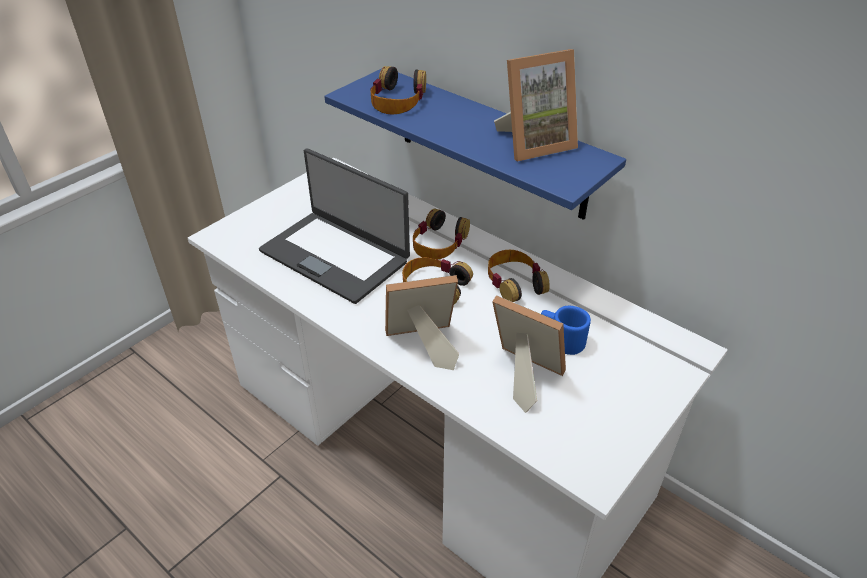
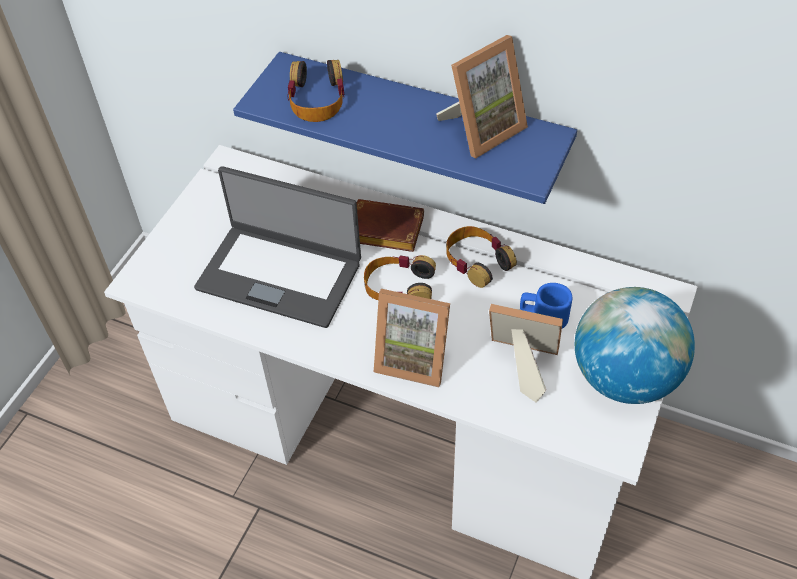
camera: 15 degrees left, 10 degrees up
(422, 346) = (413, 358): picture frame -> picture frame turned 135 degrees counterclockwise
(439, 242) = (383, 231): headphones -> brown book
(624, 412) = (624, 377): none -> globe

